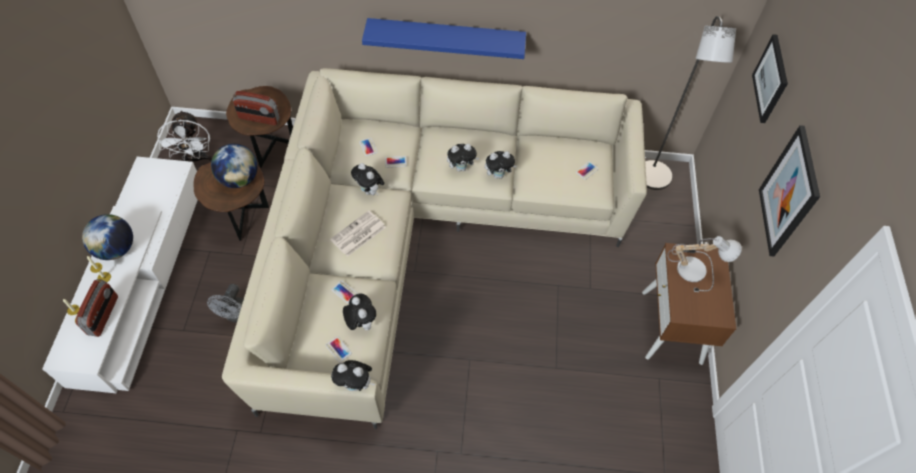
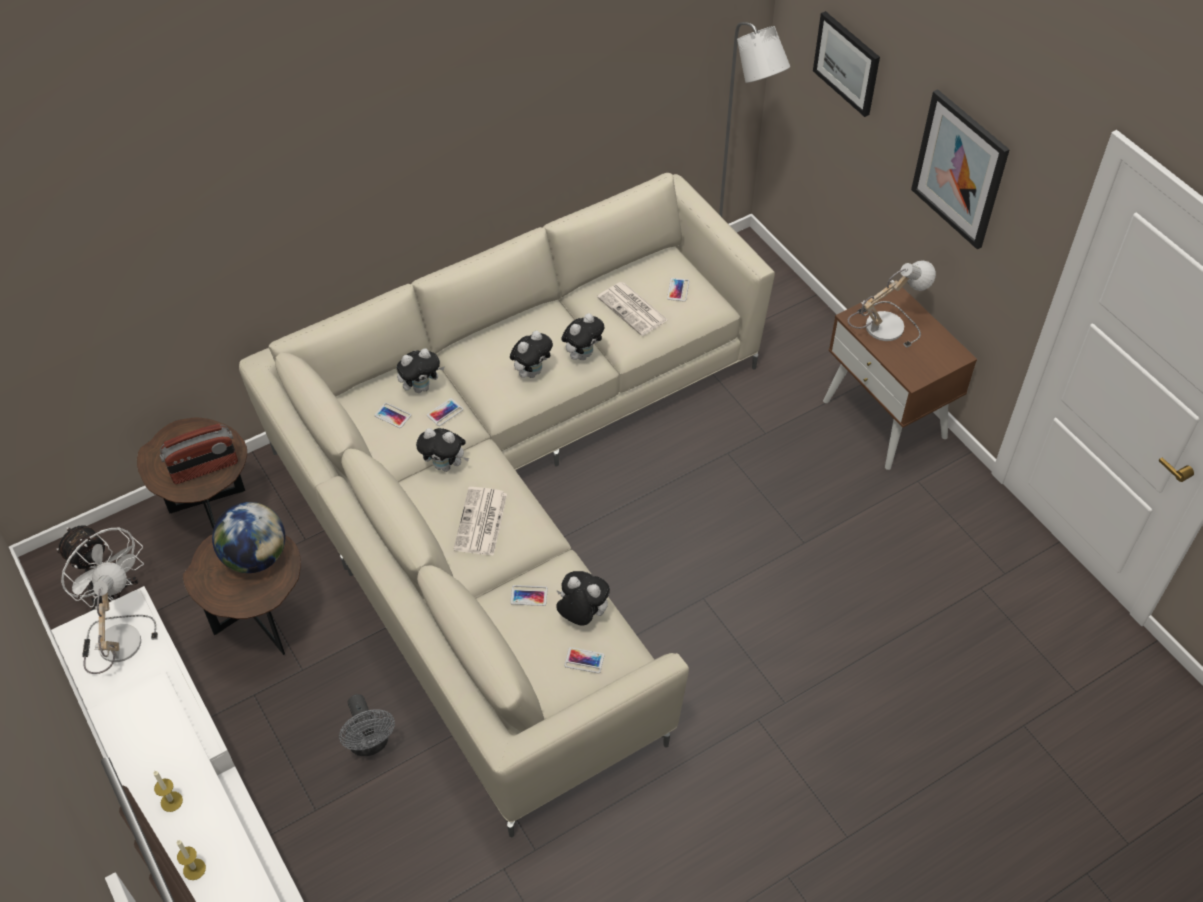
camera: 35 degrees left, 5 degrees down
(103, 315) = (221, 844): radio -> none
(116, 249) = (151, 757): globe -> none
(156, 180) = (115, 641): none -> table lamp
(355, 384) = (657, 669): plush toy -> plush toy (421, 387)
(446, 38) = (418, 215): blue shelf -> none
(550, 166) = (633, 309): none -> newspaper

